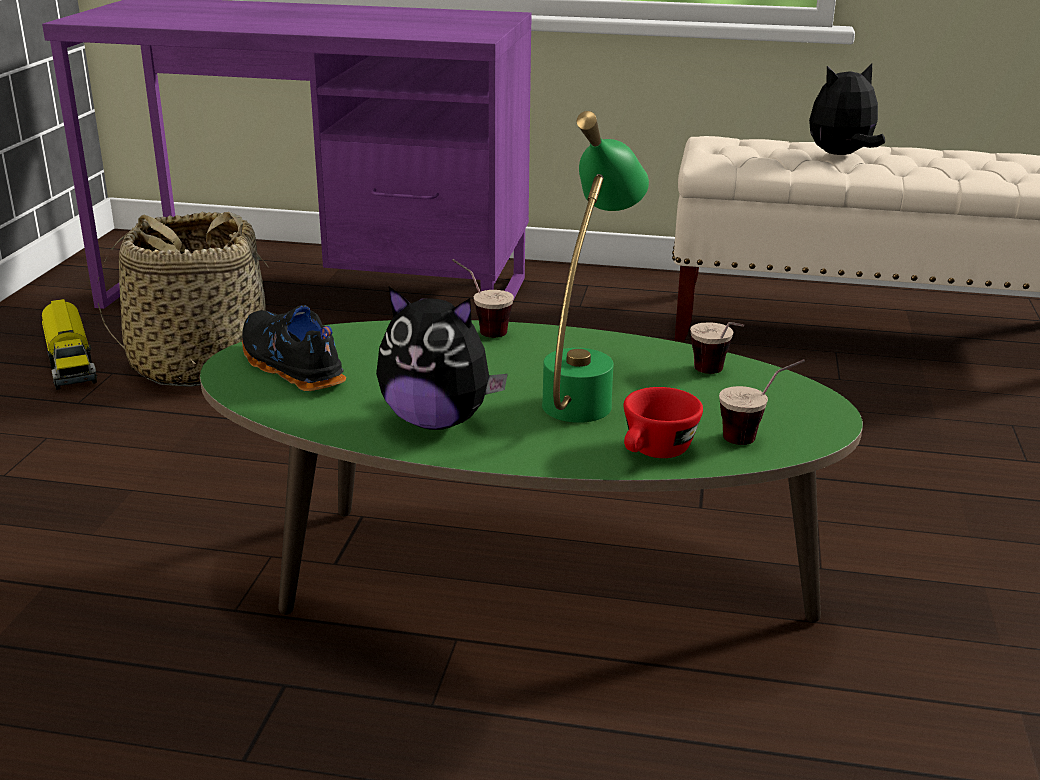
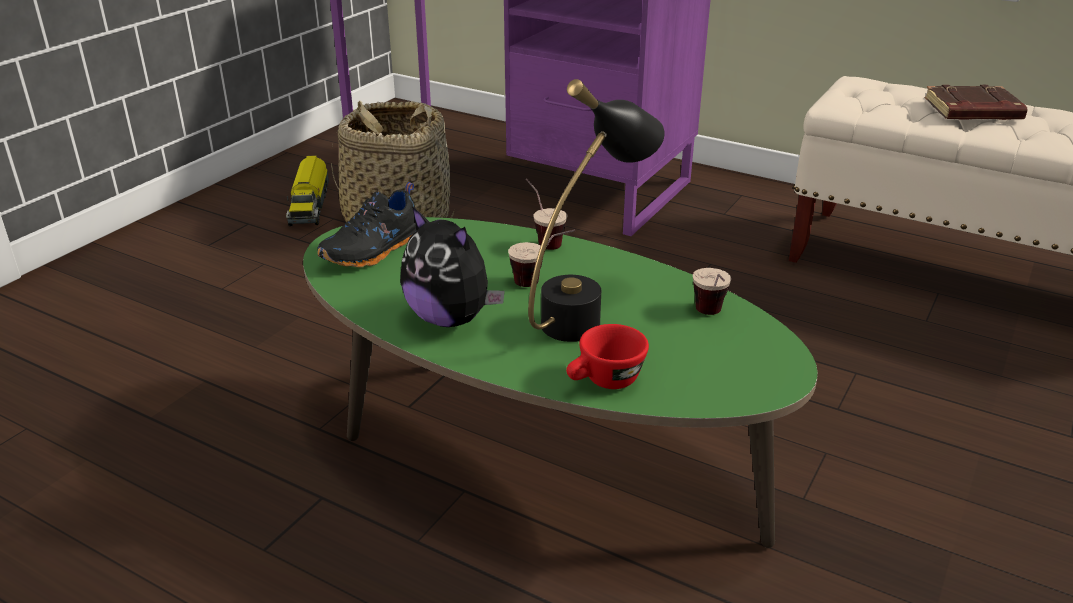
camera: 20 degrees right, 5 degrees up
(289, 367) = (374, 251): black shoe -> black shoe turned 120 degrees counterclockwise
(586, 391) = (588, 312): green table lamp -> black table lamp
(756, 436) = (704, 382): cup -> cup (541, 282)
(841, 155) = (972, 111): plush toy -> brown book

